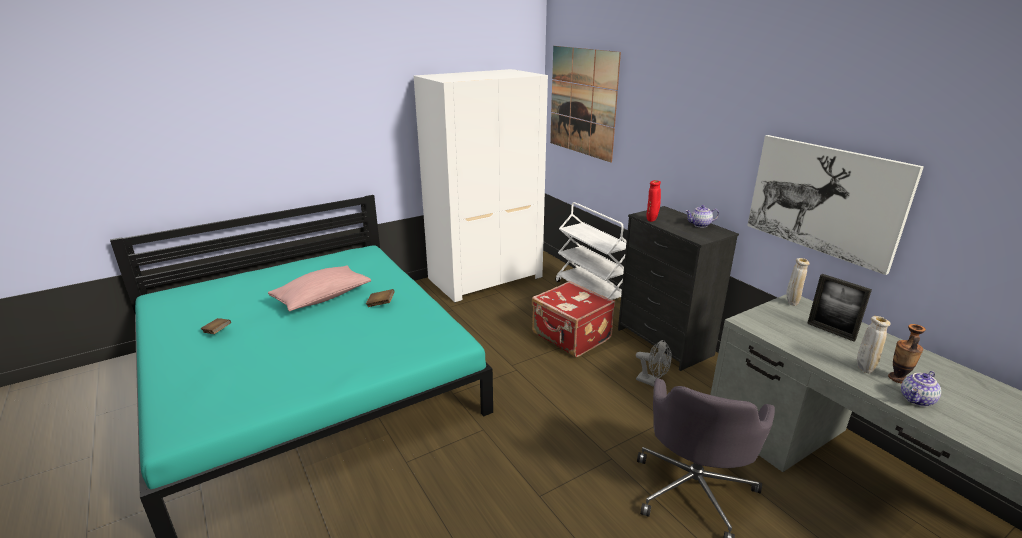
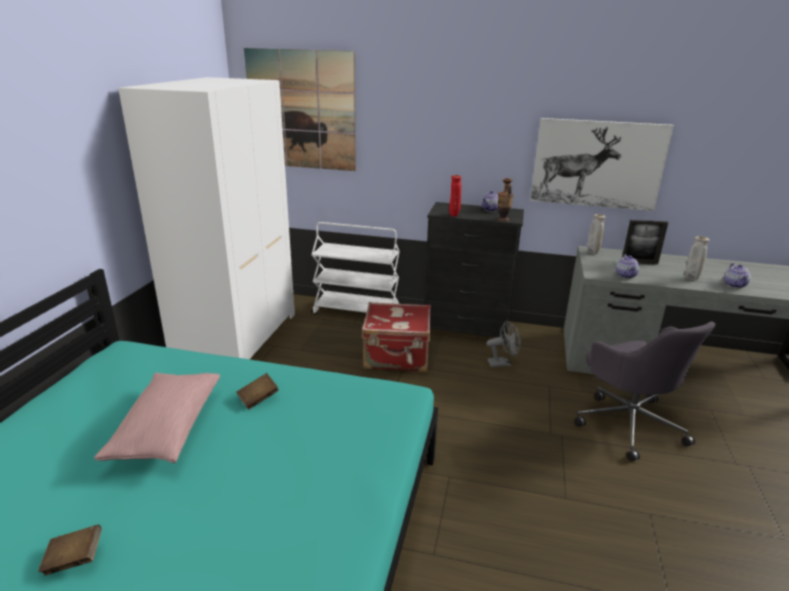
camera: 45 degrees left, 0 degrees up
(780, 335) = (626, 276): none -> teapot
(898, 378) = (709, 277): vase -> vase (503, 219)

